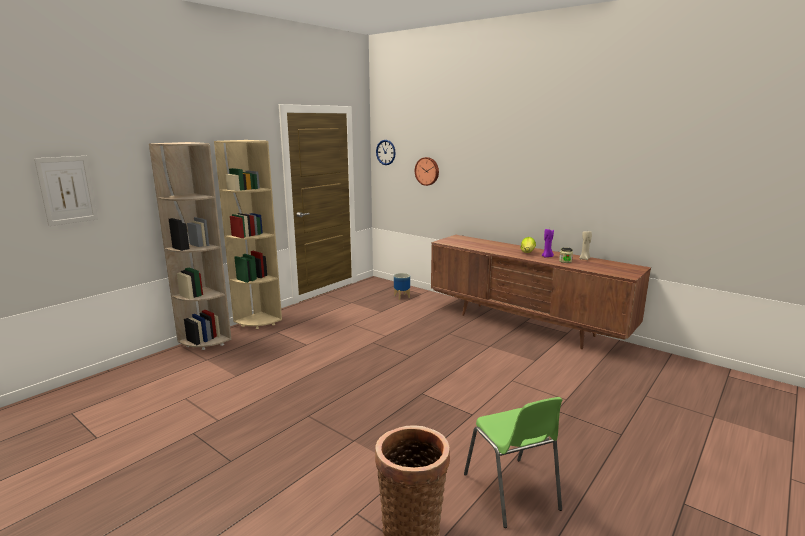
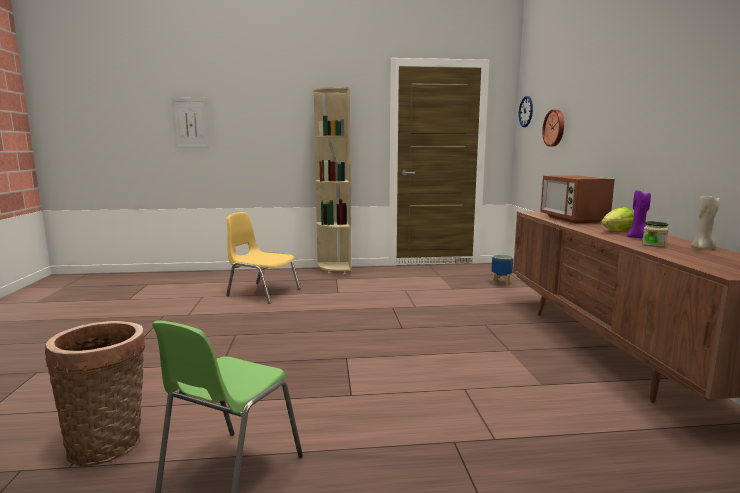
camera: 45 degrees right, 5 degrees down
(205, 344) = (278, 273): beige bookcase -> none
(239, 370) = (262, 292): none -> yellow chair
(481, 245) = (572, 219): none -> microwave

